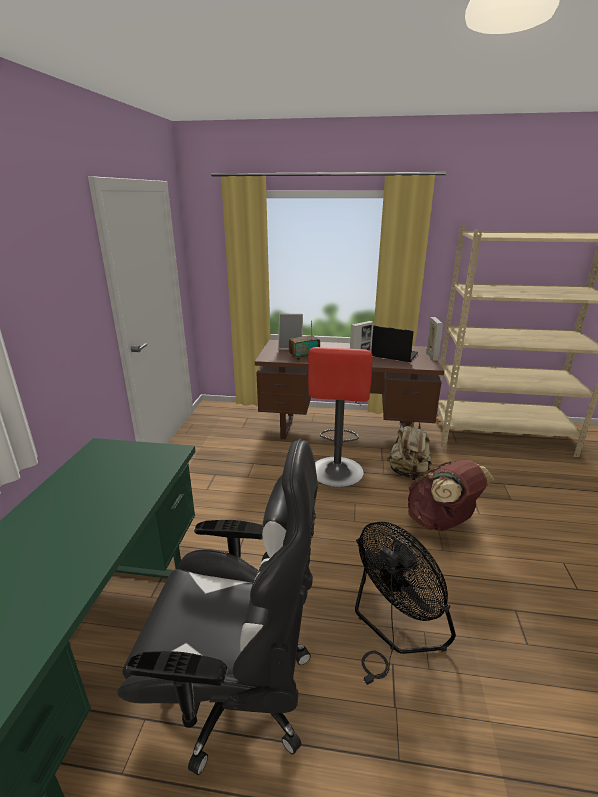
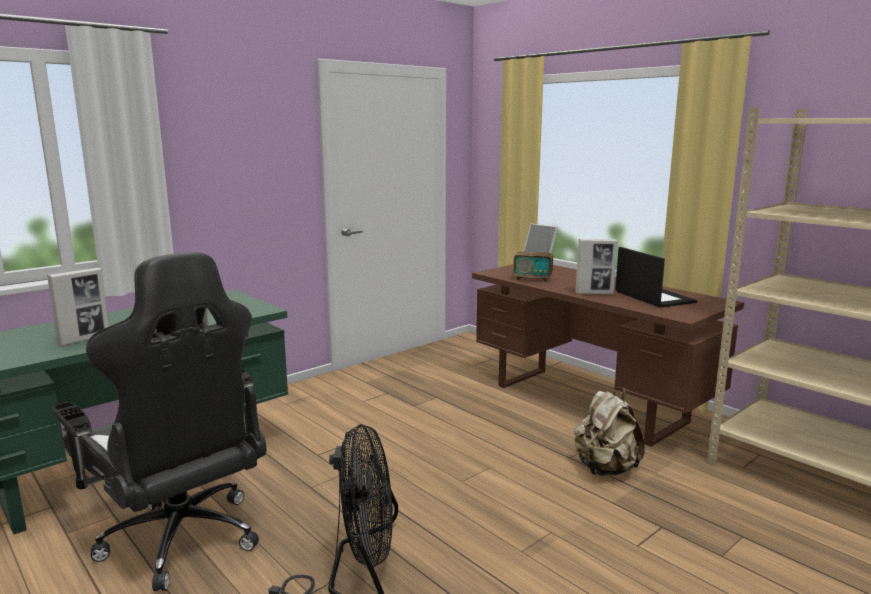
camera: 40 degrees right, 10 degrees down
(336, 472) = (513, 434): red stool -> none
(431, 356) = (710, 309): picture frame -> picture frame (84, 339)
(441, 522) = (566, 528): brown backpack -> none

